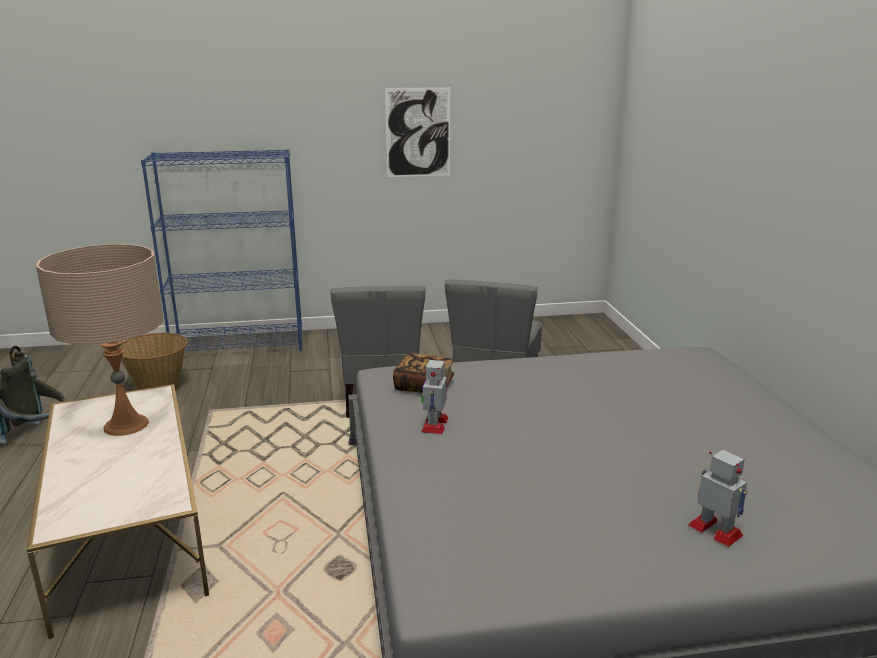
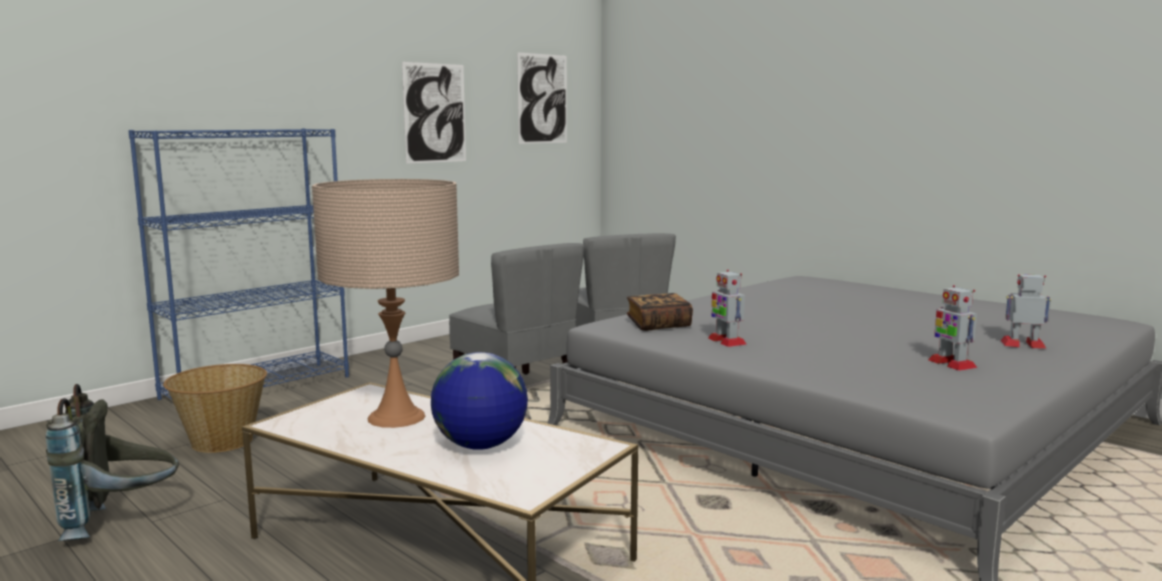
camera: 35 degrees left, 10 degrees down
(115, 471) = (480, 446): none -> globe
(543, 115) = (542, 99): none -> picture
(571, 528) = (951, 364): none -> toy robot

